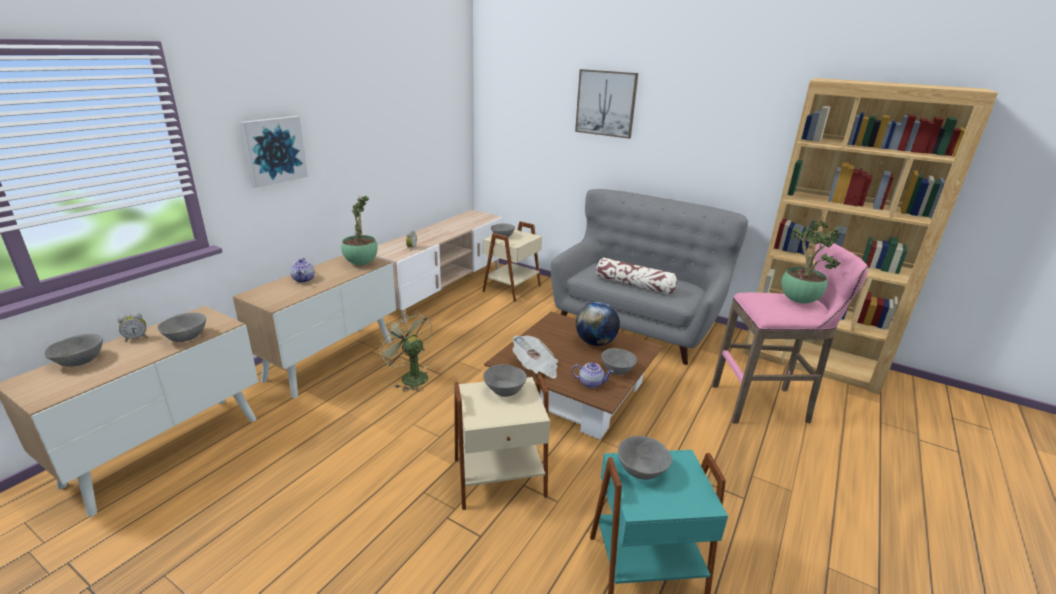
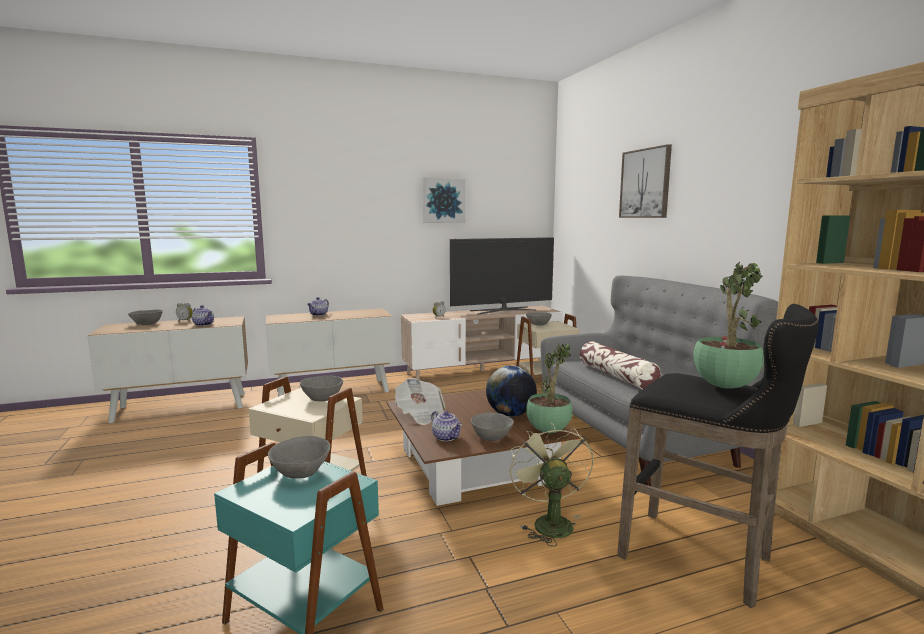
camera: 40 degrees right, 15 degrees down
(186, 337) = (204, 324): grey bowl -> teapot
(274, 150) = (329, 218): picture -> picture (443, 200)
(361, 263) = (371, 313): potted plant -> potted plant (548, 430)
(410, 377) = (363, 414): green fan -> green fan (548, 522)
(451, 224) = (503, 310): none -> television
(764, 404) = (702, 559): pink stool -> black stool

